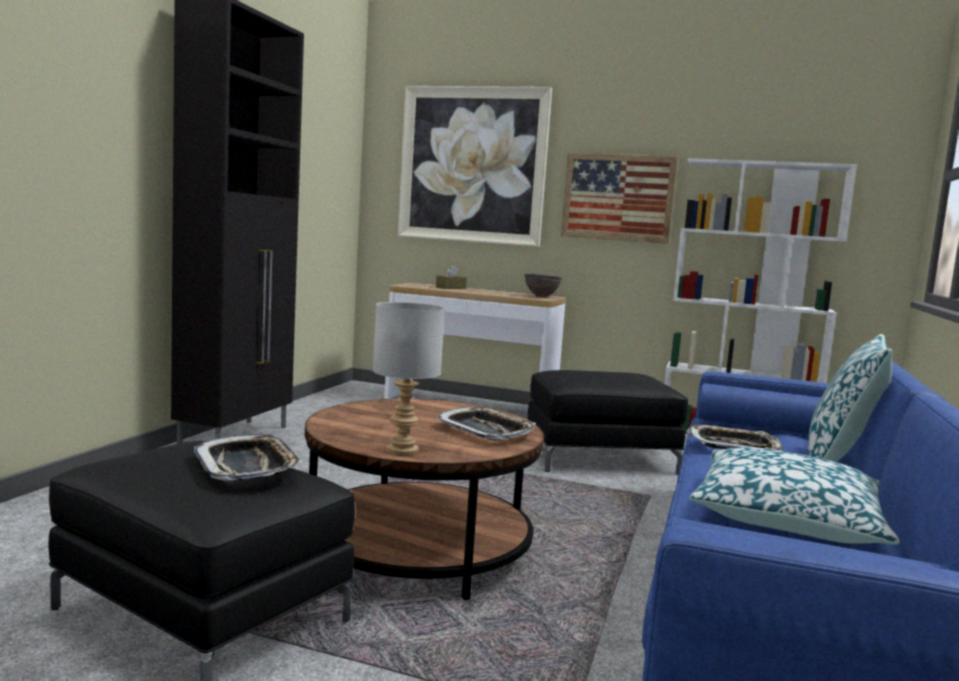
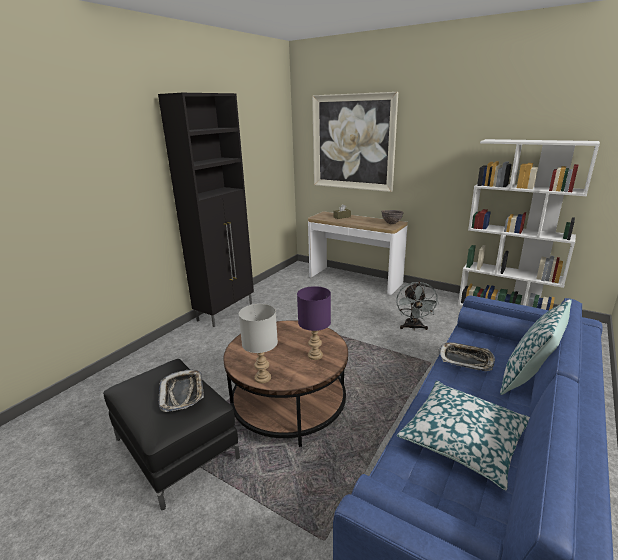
camera: 15 degrees right, 15 degrees up
(485, 431) = (315, 355): tray -> purple table lamp
(599, 458) = (413, 327): black ottoman -> grey fan
(618, 197) = (439, 161): picture -> none

